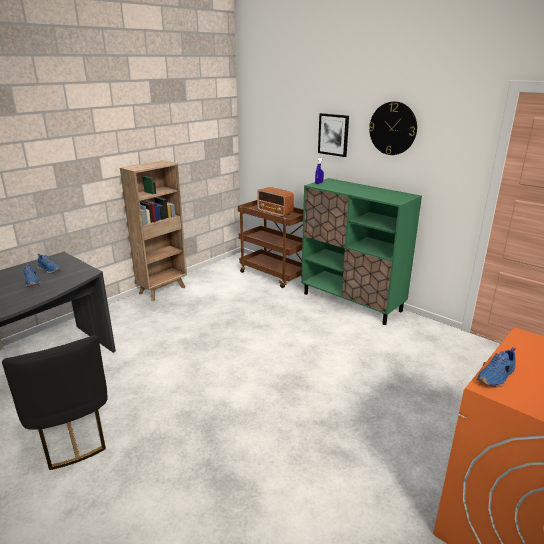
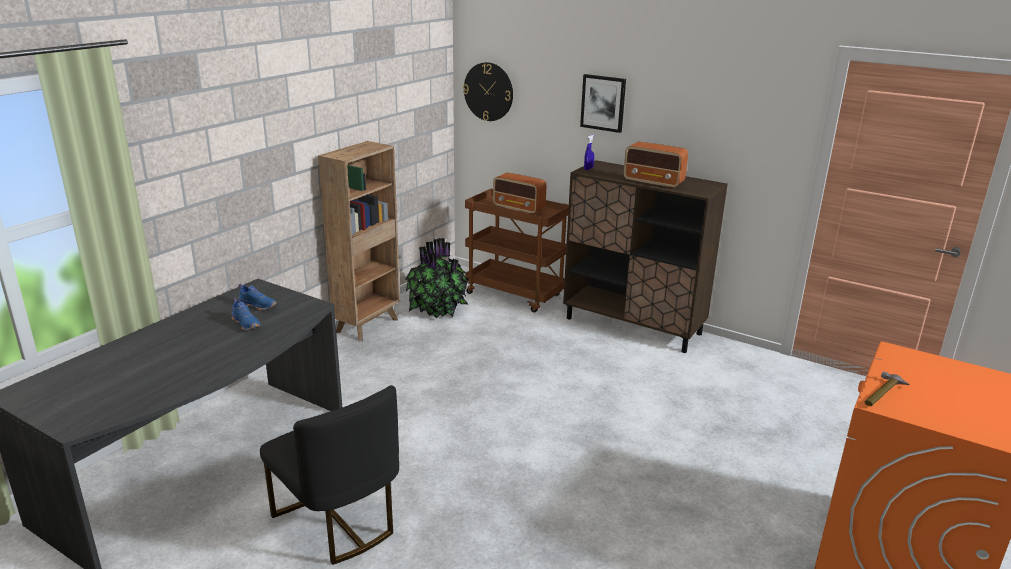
camera: 10 degrees left, 0 degrees up
(215, 282) = (437, 310): none -> potted plant
(352, 302) = (633, 326): green cabinet -> brown cabinet
(363, 193) = (654, 182): none -> radio
(393, 128) = (687, 97): wall clock -> wall clock (488, 91)
(496, 377) = (882, 394): blue shoe -> hammer

